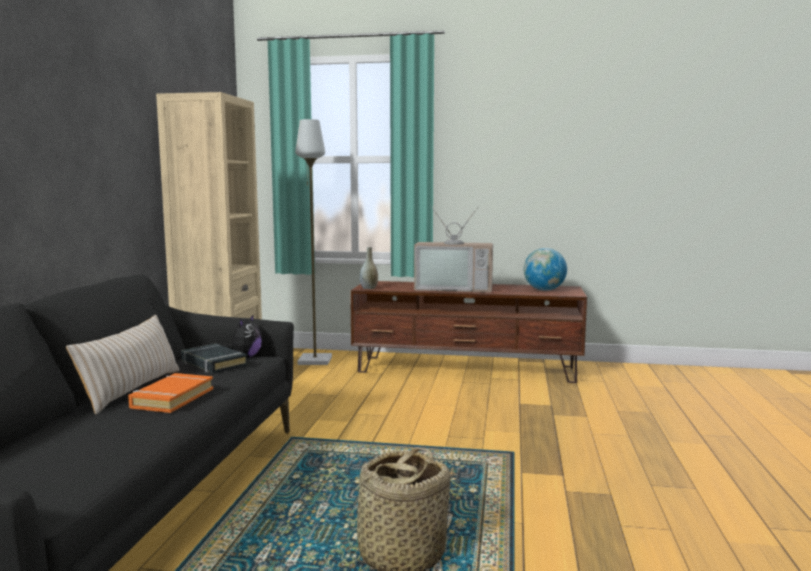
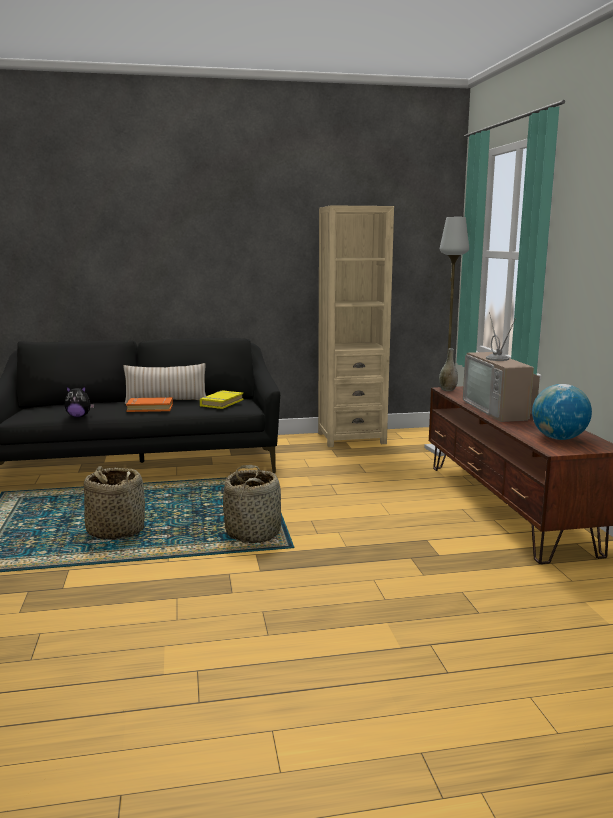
camera: 70 degrees right, 5 degrees up
(213, 363) = (221, 403): black book -> yellow book
(245, 357) = (251, 407): plush toy -> plush toy (79, 416)
(465, 466) = (253, 533): none -> basket

